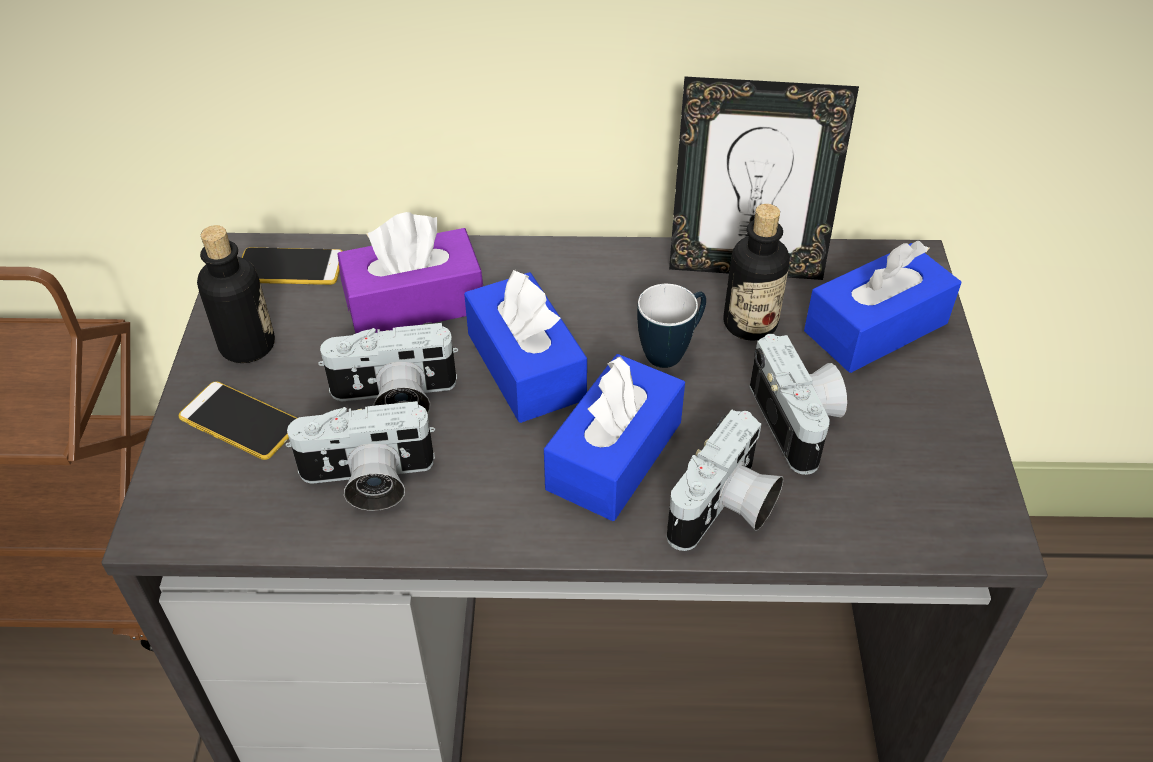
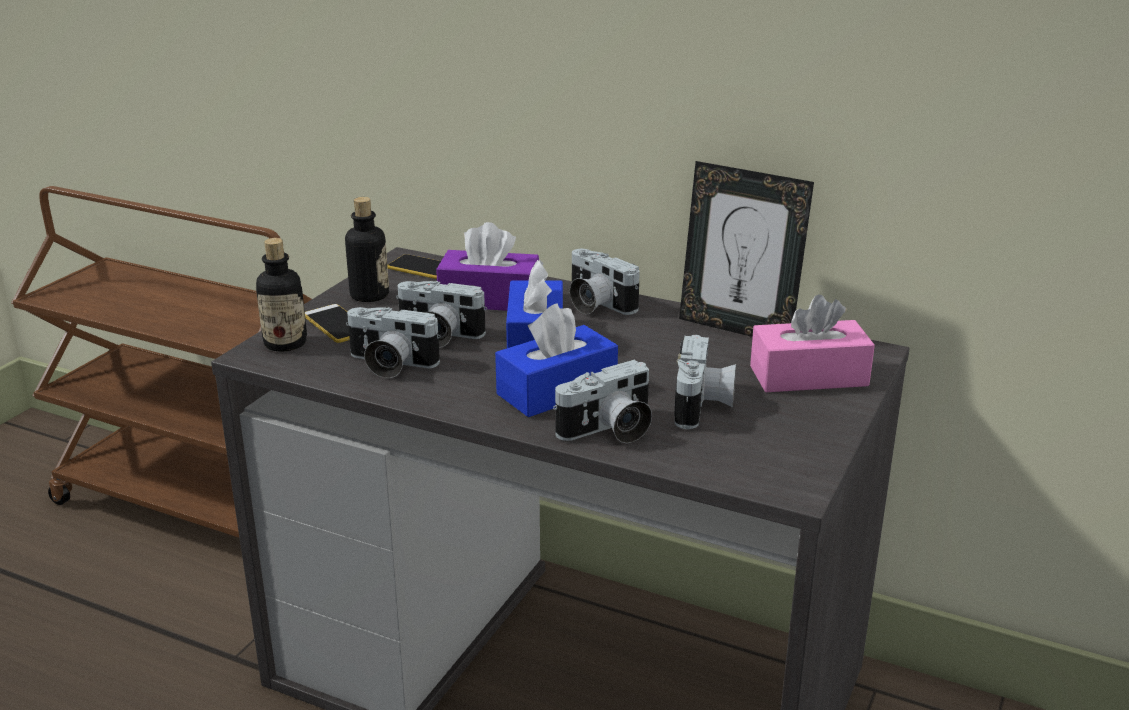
camera: 25 degrees right, 20 degrees down
(554, 272) = (595, 304): none -> camera
(672, 351) = (643, 355): mug -> none
(750, 323) = (713, 354): bottle -> bottle (285, 343)
(875, 327) = (808, 376): blue tissue box -> pink tissue box

